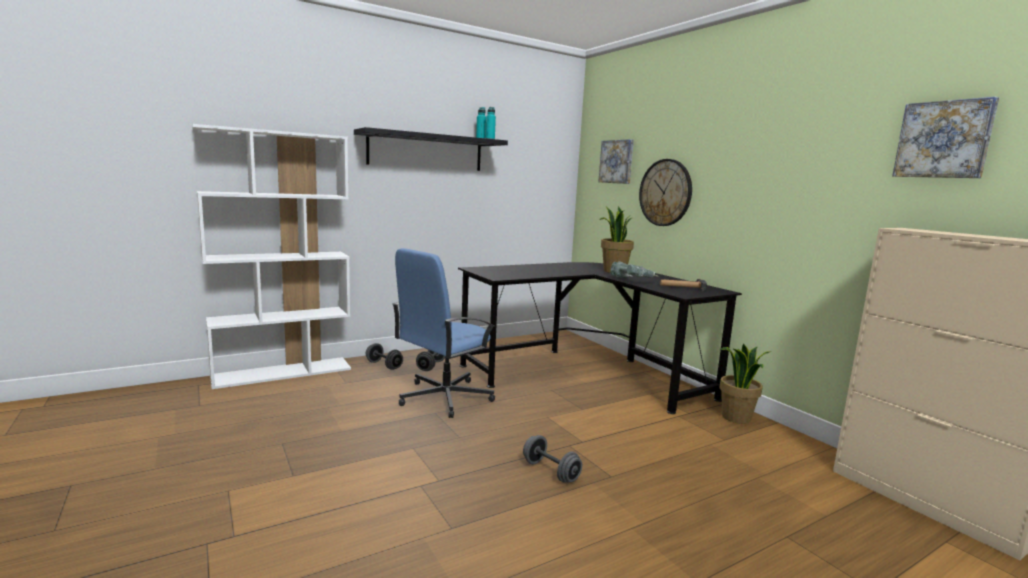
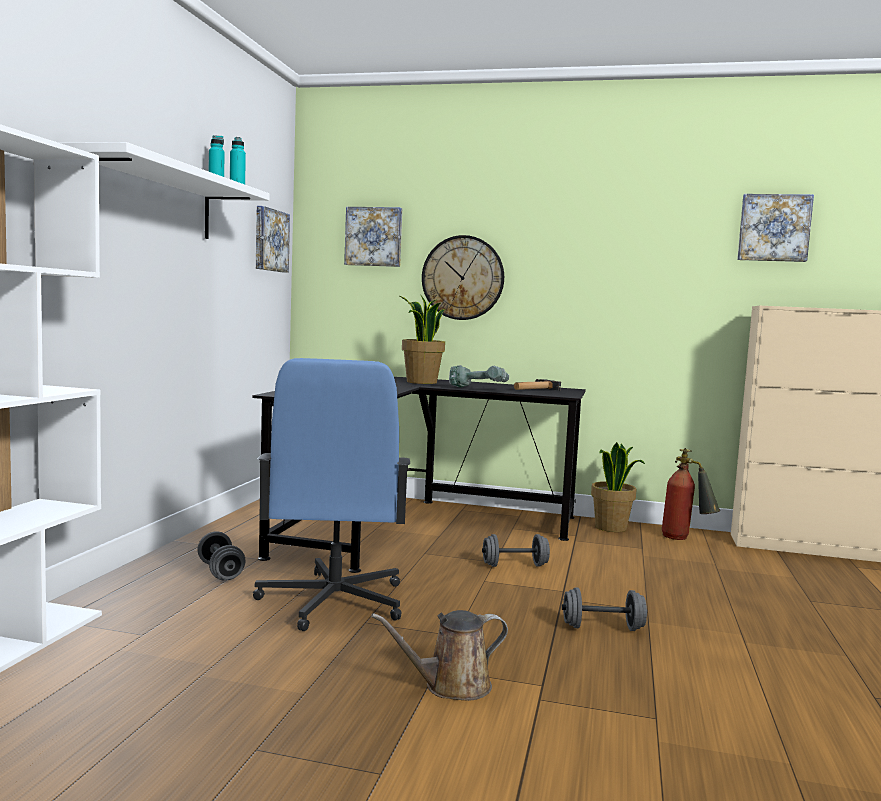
camera: 45 degrees left, 5 degrees down
(384, 365) = (145, 592): grey dumbbell -> grey dumbbell (514, 565)
(398, 458) = (451, 686): none -> brown watering can
(426, 152) = (149, 199): black shelf -> white shelf
(548, 167) = (269, 240): none -> picture
(788, 448) = (685, 539): none -> fire extinguisher

